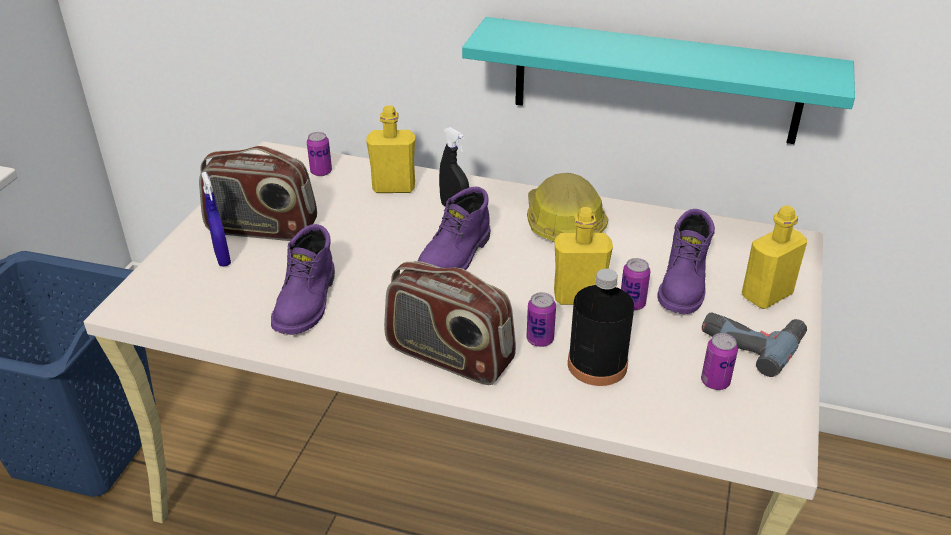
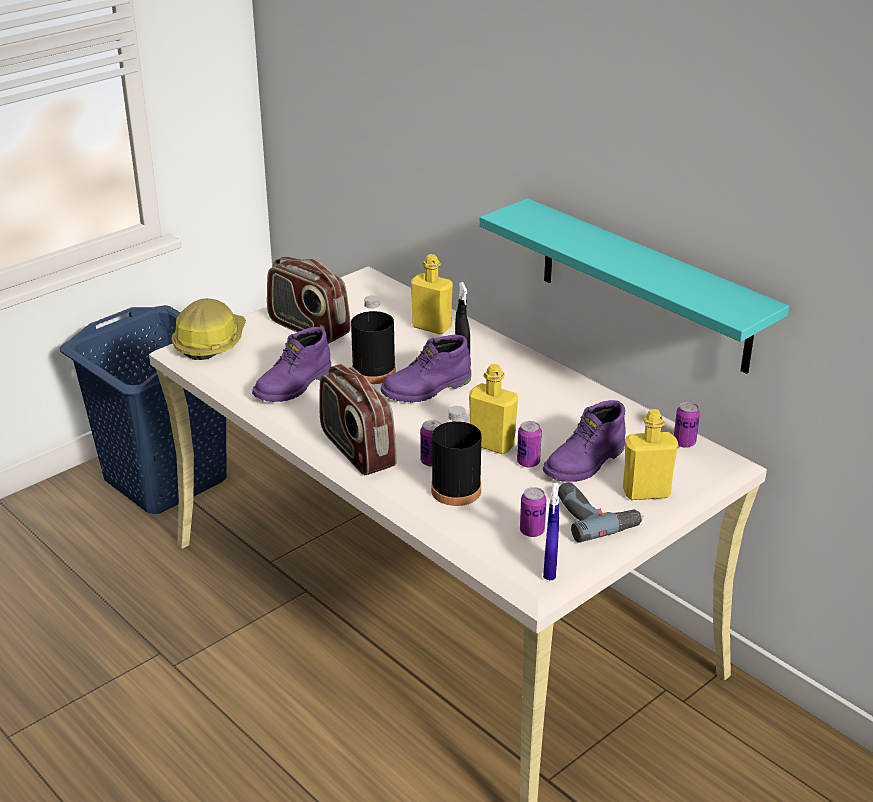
camera: 30 degrees right, 5 degrees down
(222, 258) = (264, 339): blue spray bottle -> blue spray bottle (550, 570)
(321, 172) = (388, 300): can -> can (684, 442)
(381, 257) = (373, 372): none -> black bottle
(562, 223) = (537, 391): hard hat -> hard hat (210, 342)

